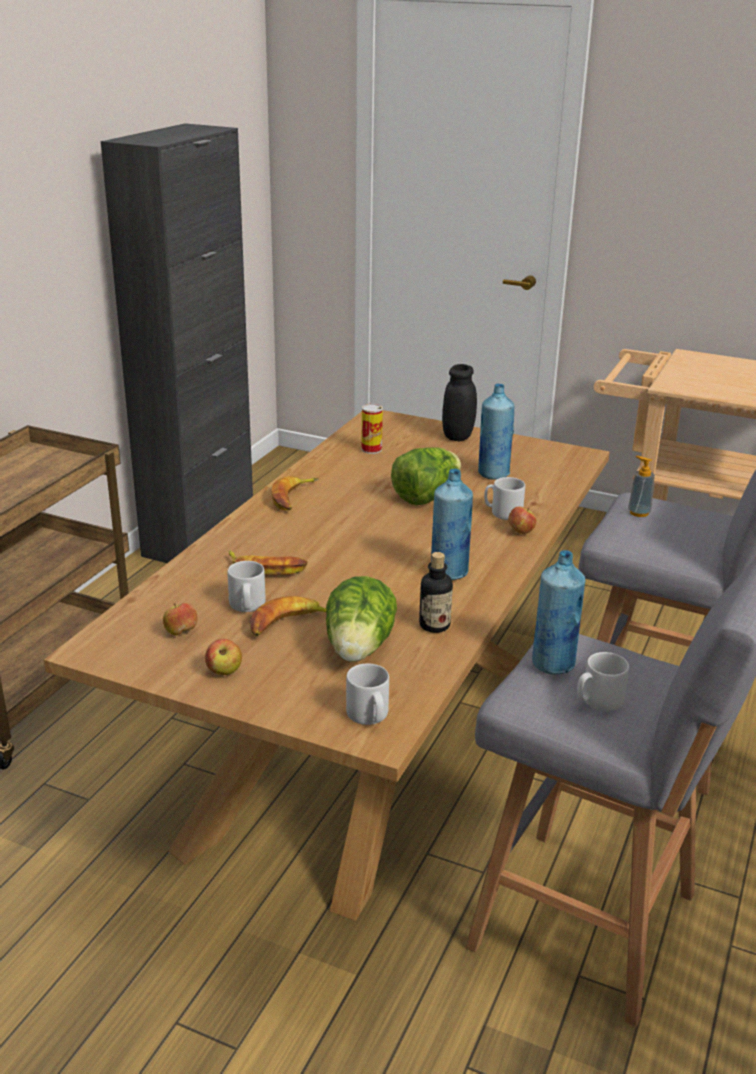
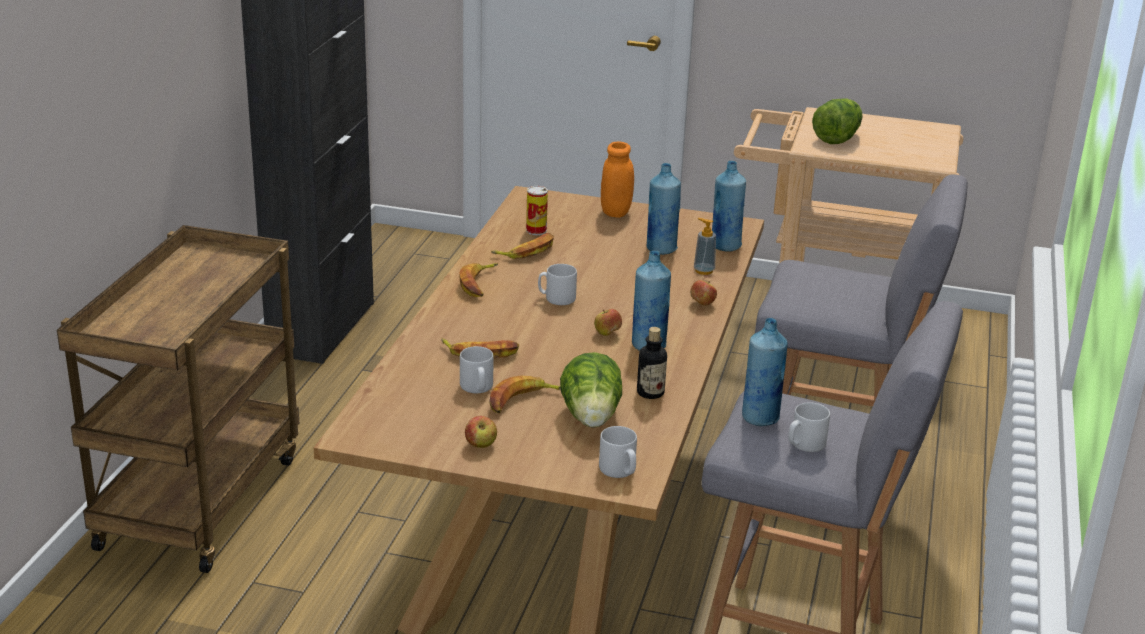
camera: 10 degrees left, 0 degrees up
(181, 632) = (427, 415): apple -> apple (607, 333)
(354, 468) = (527, 251): none -> banana
(426, 496) = (605, 275): lettuce -> lettuce (837, 138)
(458, 436) = (616, 212): black jar -> orange jar
(502, 513) = (680, 286): grey mug -> grey mug (556, 298)
(561, 474) = (725, 246): none -> blue bottle
(639, 512) = (803, 278): soap dispenser -> soap dispenser (703, 271)

